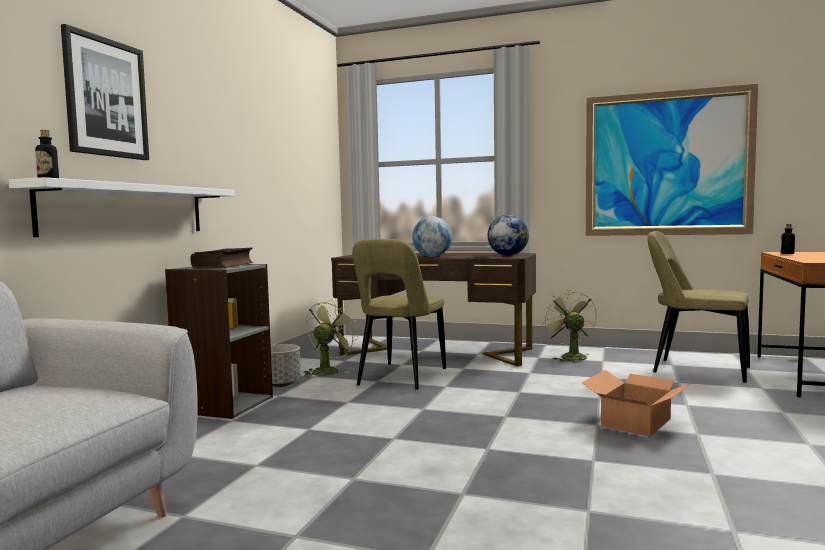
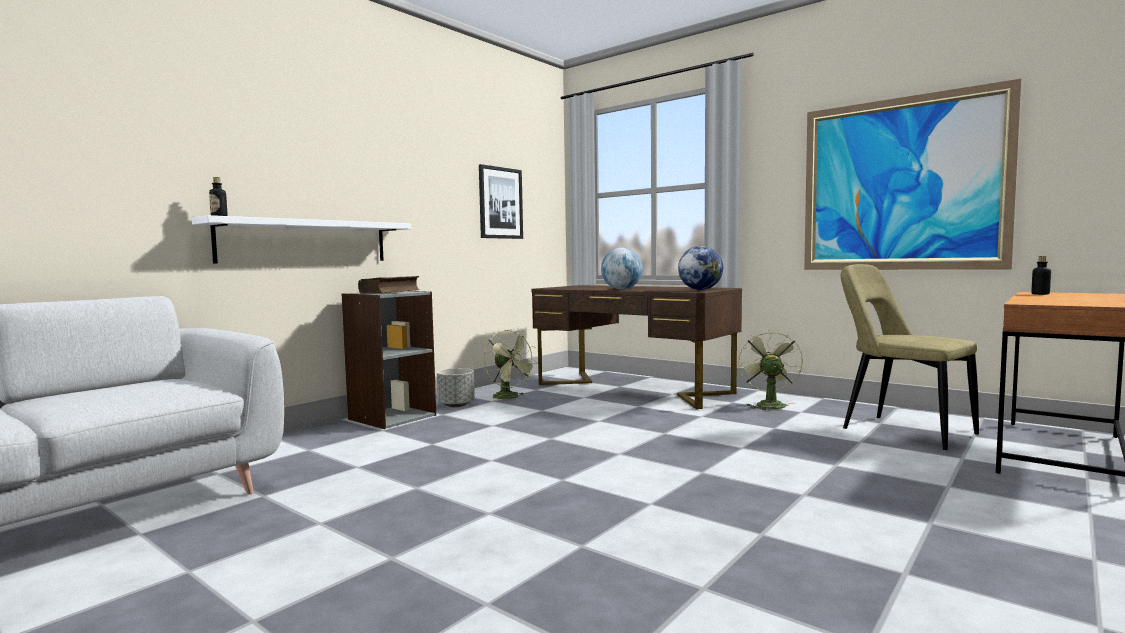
camera: 20 degrees right, 0 degrees up
(106, 98) = (286, 147): picture -> picture (500, 203)
(328, 371) = (510, 397): green fan -> green fan turned 90 degrees clockwise
(400, 378) = (565, 409): beige chair -> none
(637, 422) = (750, 475): cardboard box -> none

